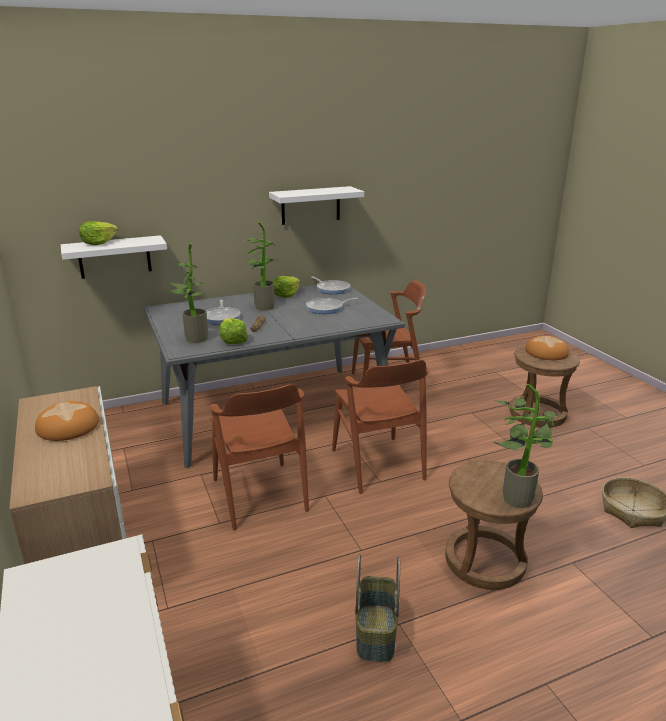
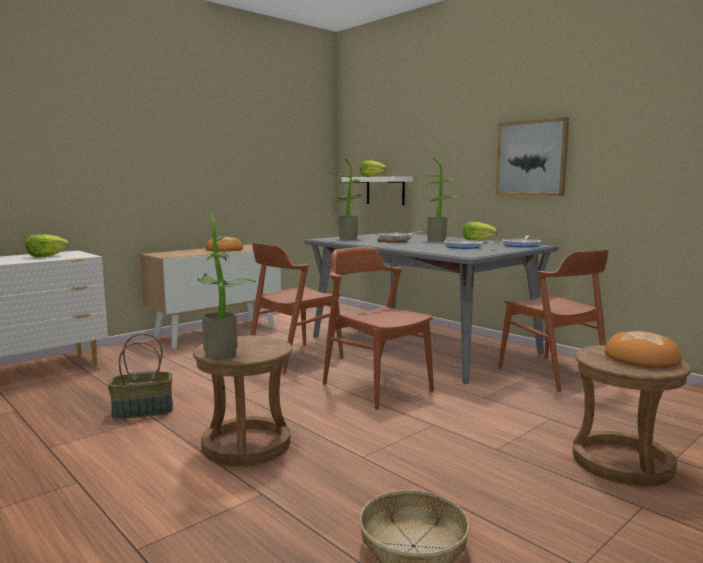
camera: 70 degrees right, 15 degrees down
(232, 340) = (354, 242): lettuce -> lettuce (46, 256)
(310, 205) = (531, 158): white shelf -> picture
(377, 464) = (376, 387): brown chair -> brown chair turned 90 degrees clockwise

